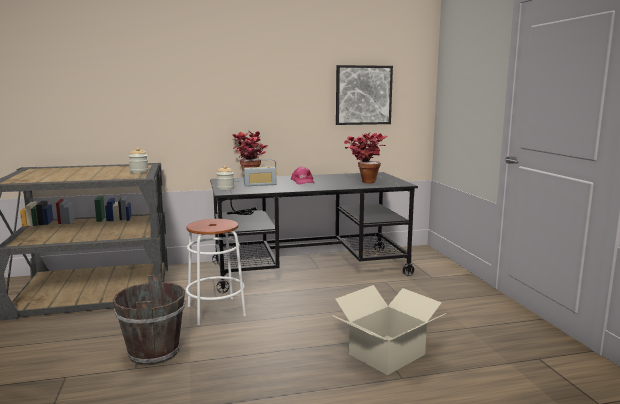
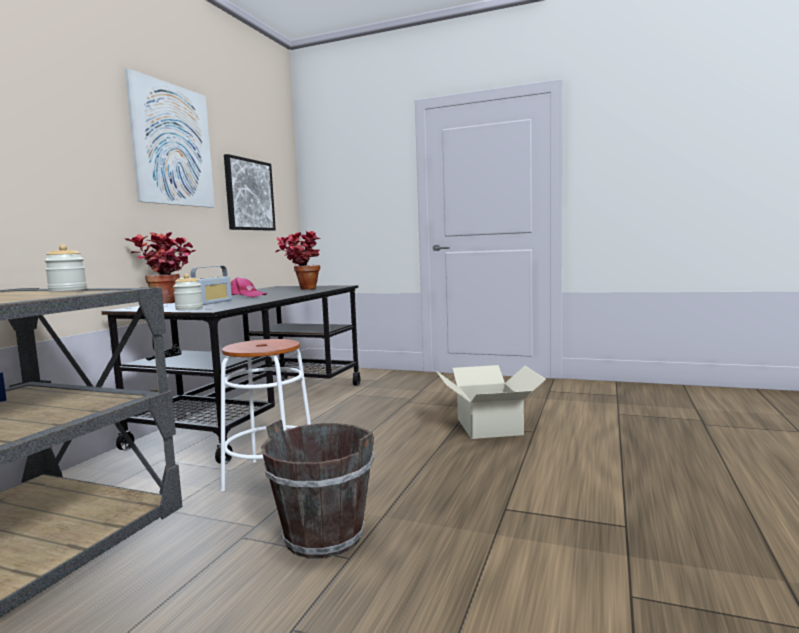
camera: 55 degrees left, 5 degrees down
(283, 66) = (172, 145): none -> picture

